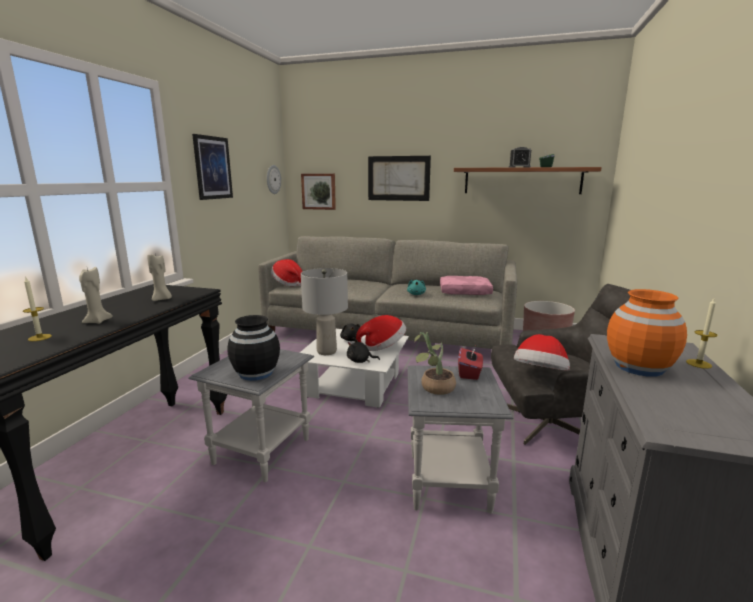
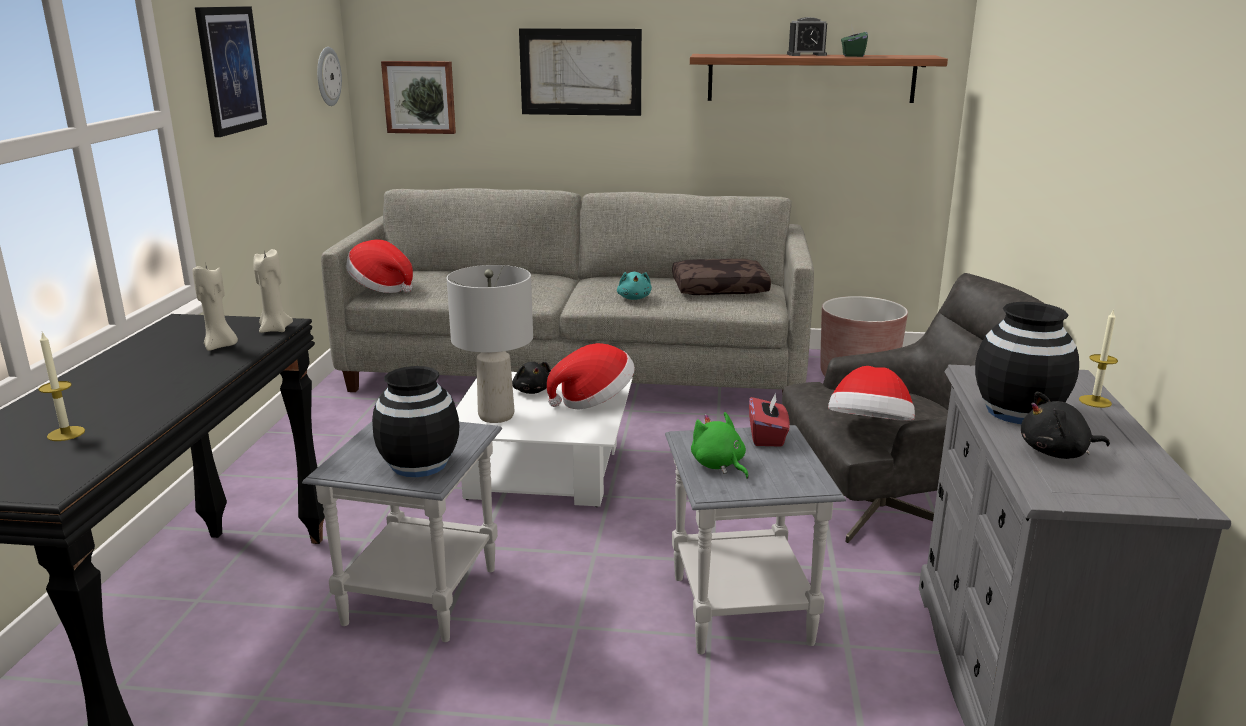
camera: 10 degrees left, 5 degrees up
(97, 321) = (140, 397): beige candle -> beige candle (274, 329)
(360, 361) = (562, 429): black plush toy -> black plush toy (1057, 453)
(433, 388) = (719, 465): potted plant -> green plush toy
(465, 291) = (720, 288): pink pillow -> brown pillow
(638, 367) = (1017, 412): orange vase -> black vase

